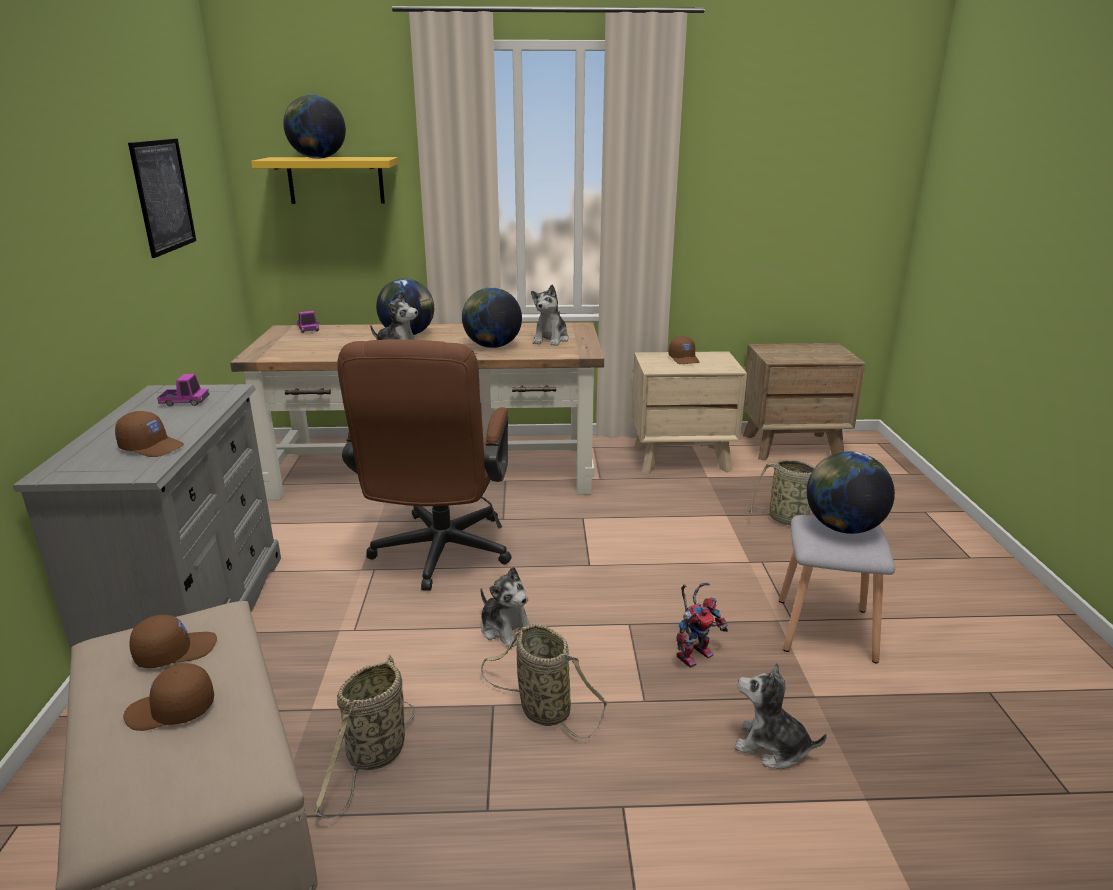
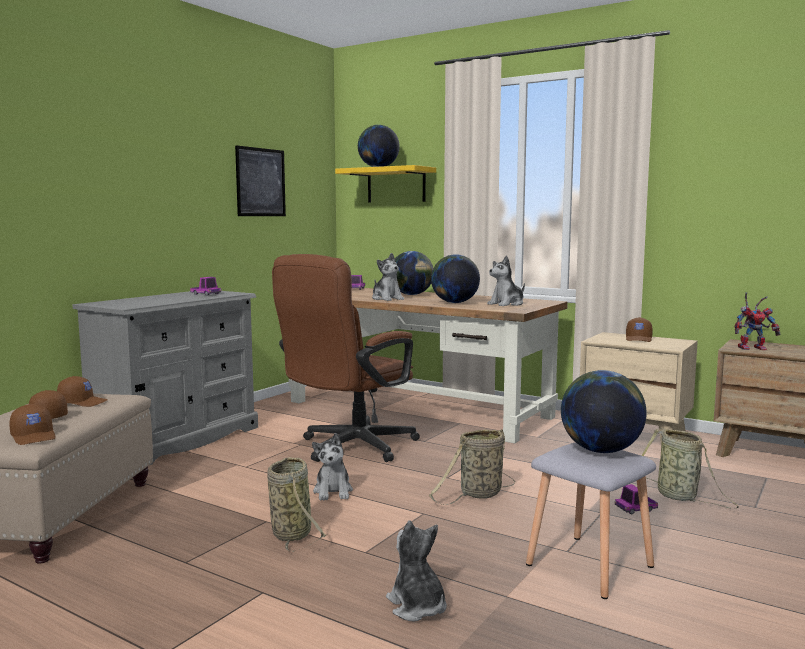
camera: 35 degrees right, 15 degrees down
(152, 447) = (152, 302): brown cap -> brown cap (34, 437)
(374, 757) = (167, 520): basket -> basket (478, 495)
(695, 653) = (446, 542): toy robot -> toy robot (753, 348)
(779, 547) = (635, 509): none -> toy truck

